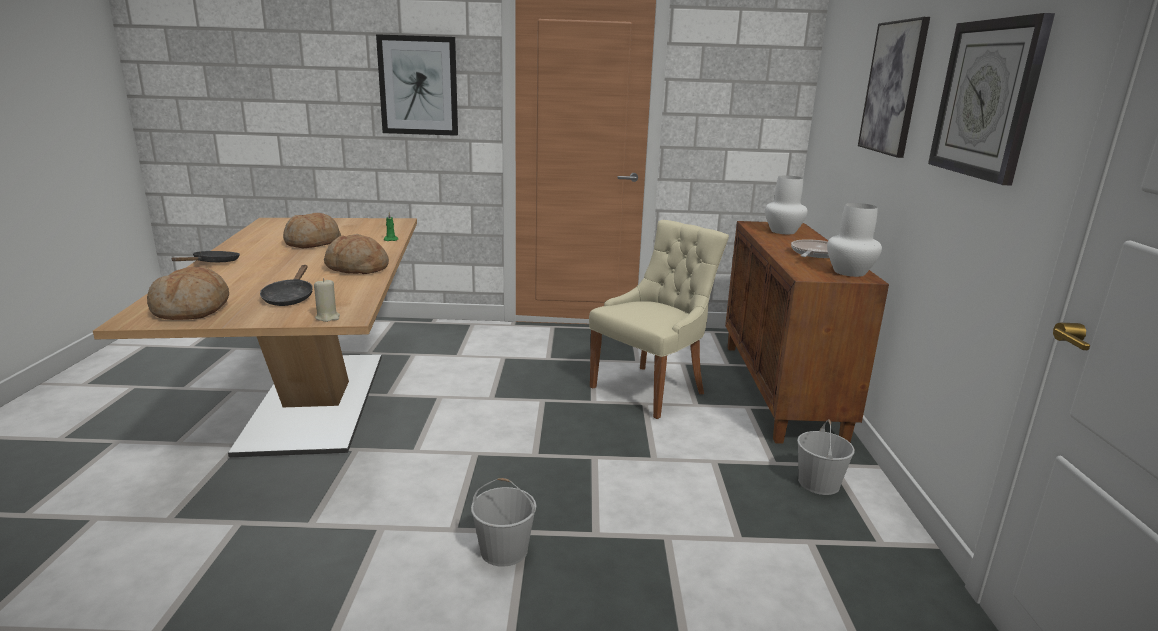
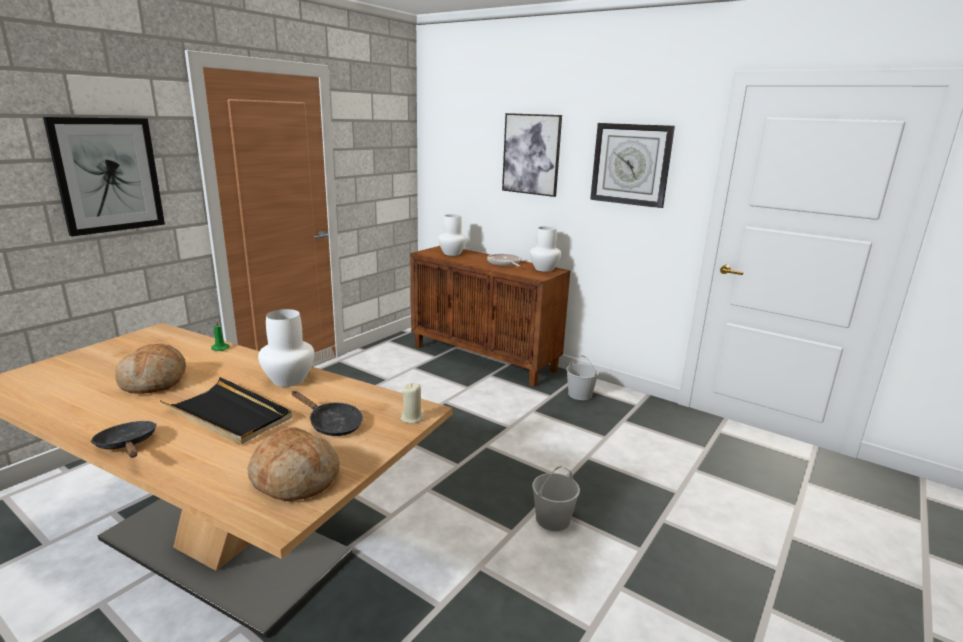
camera: 55 degrees left, 0 degrees up
(279, 270) = (229, 414): none -> black tray
(357, 268) = (288, 380): bread -> white vase
(651, 389) = (430, 391): beige chair -> none

